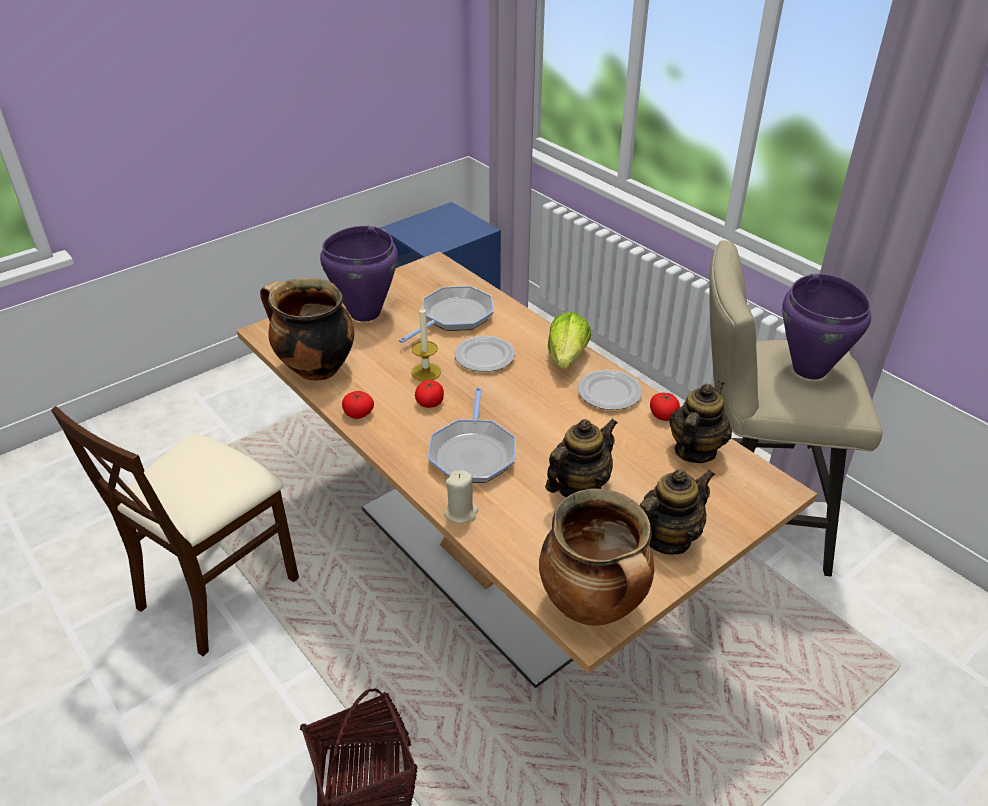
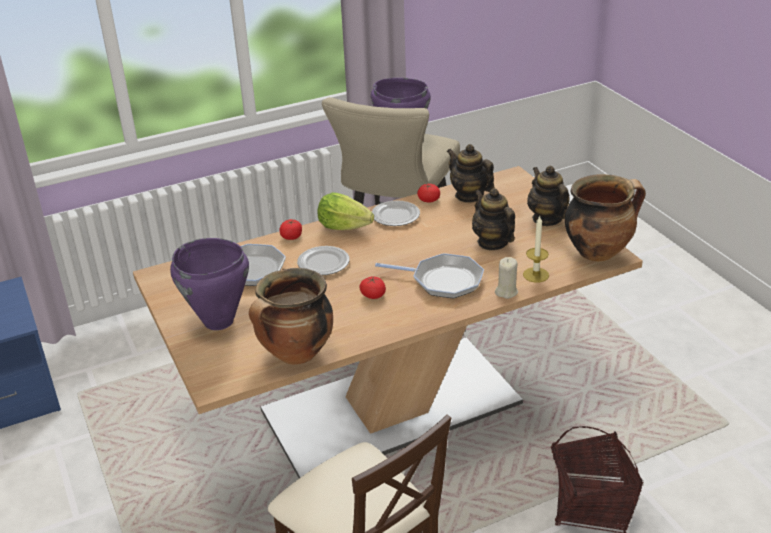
camera: 75 degrees left, 5 degrees down
(358, 413) = (372, 332): tomato -> tomato (291, 236)
(426, 372) = (331, 294): candle -> candle (536, 275)

